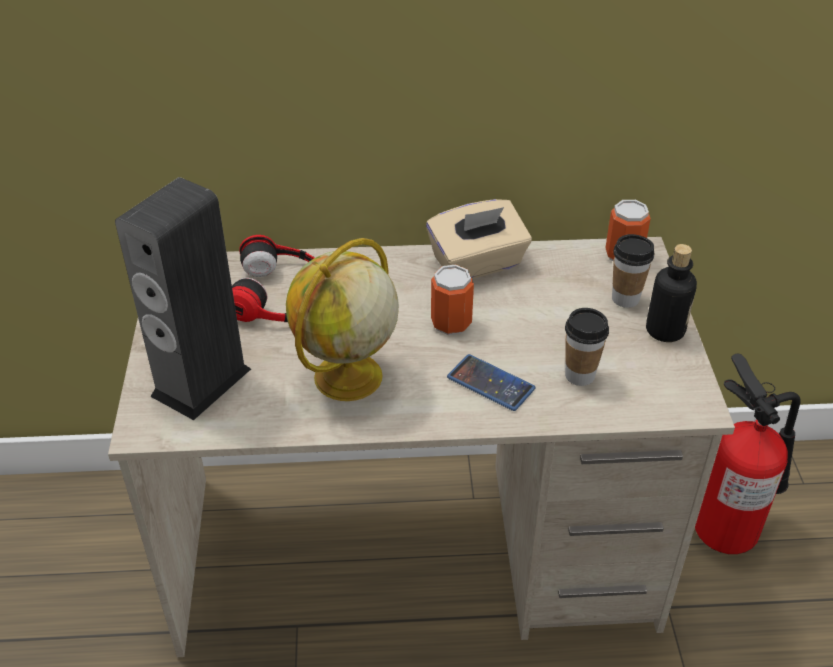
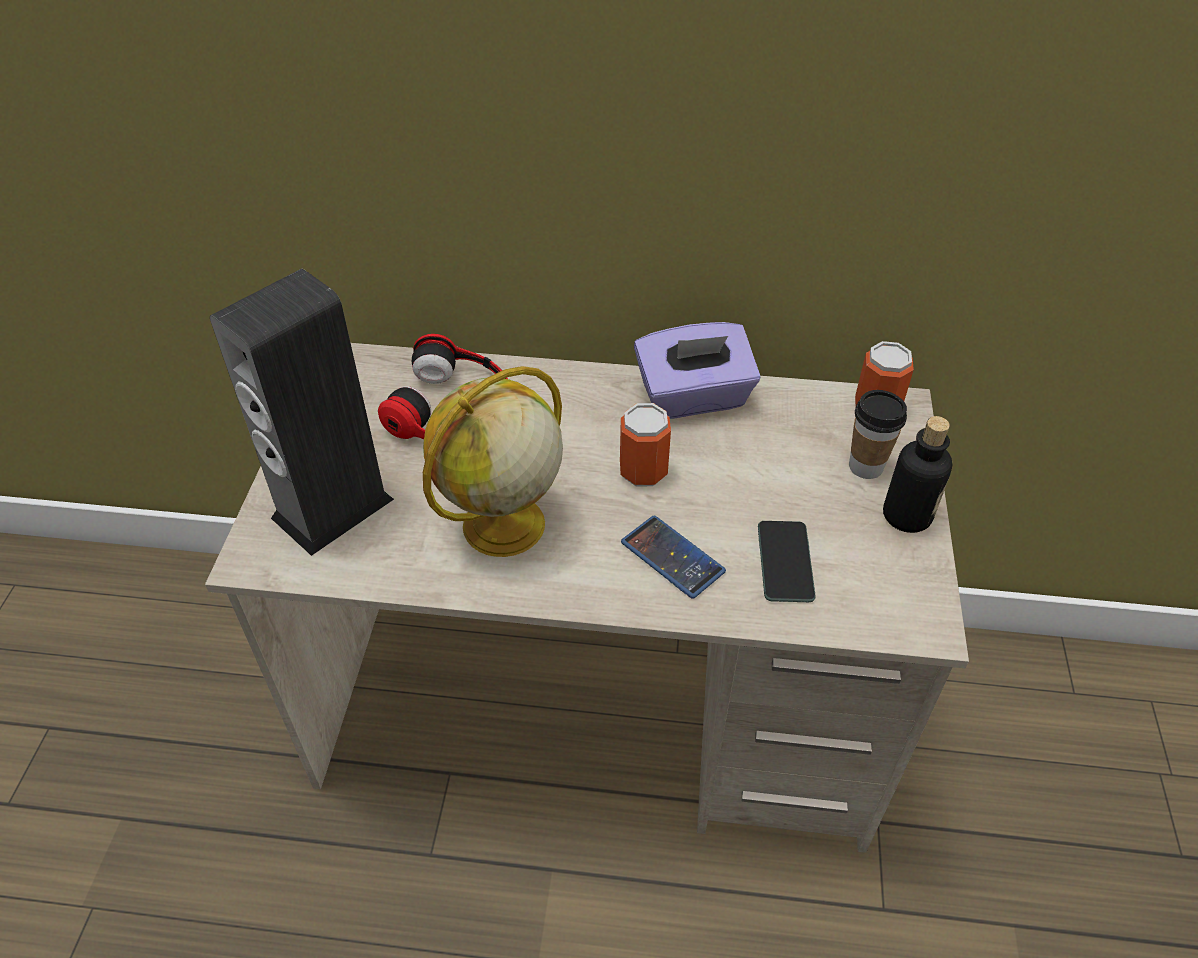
camera: 10 degrees right, 5 degrees up
(477, 264) = (693, 398): beige tissue box -> purple tissue box
(579, 375) = (785, 562): cup -> phone
(730, 528) = (972, 735): fire extinguisher -> none

